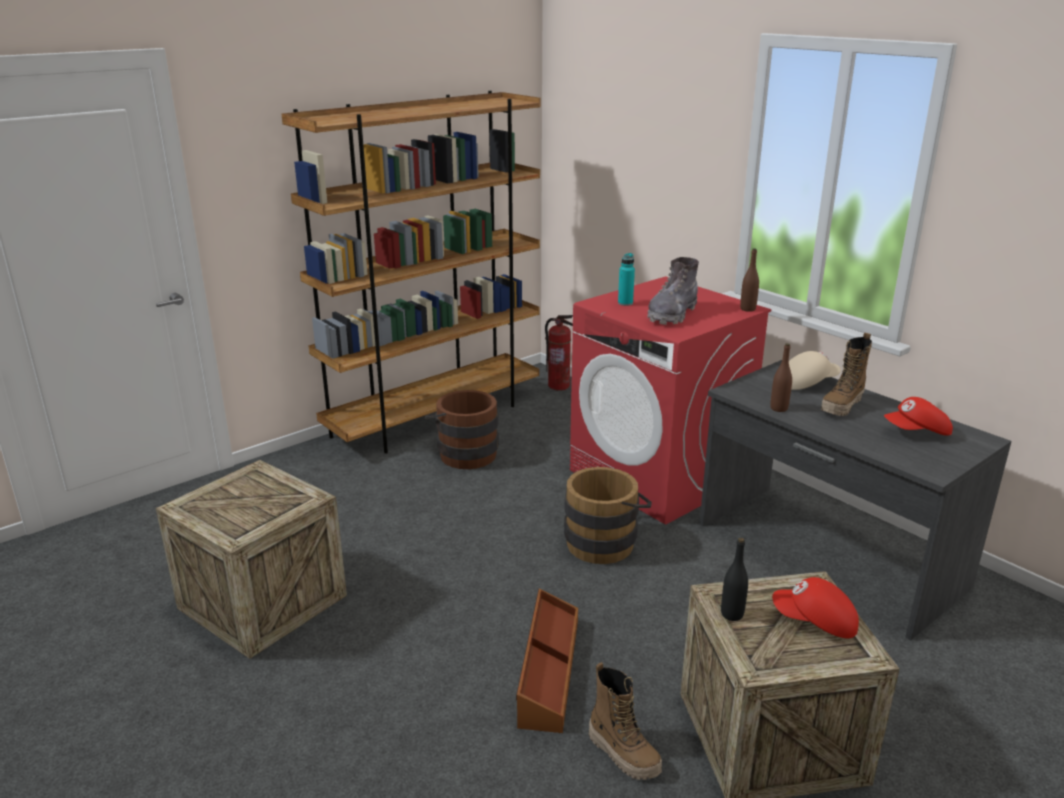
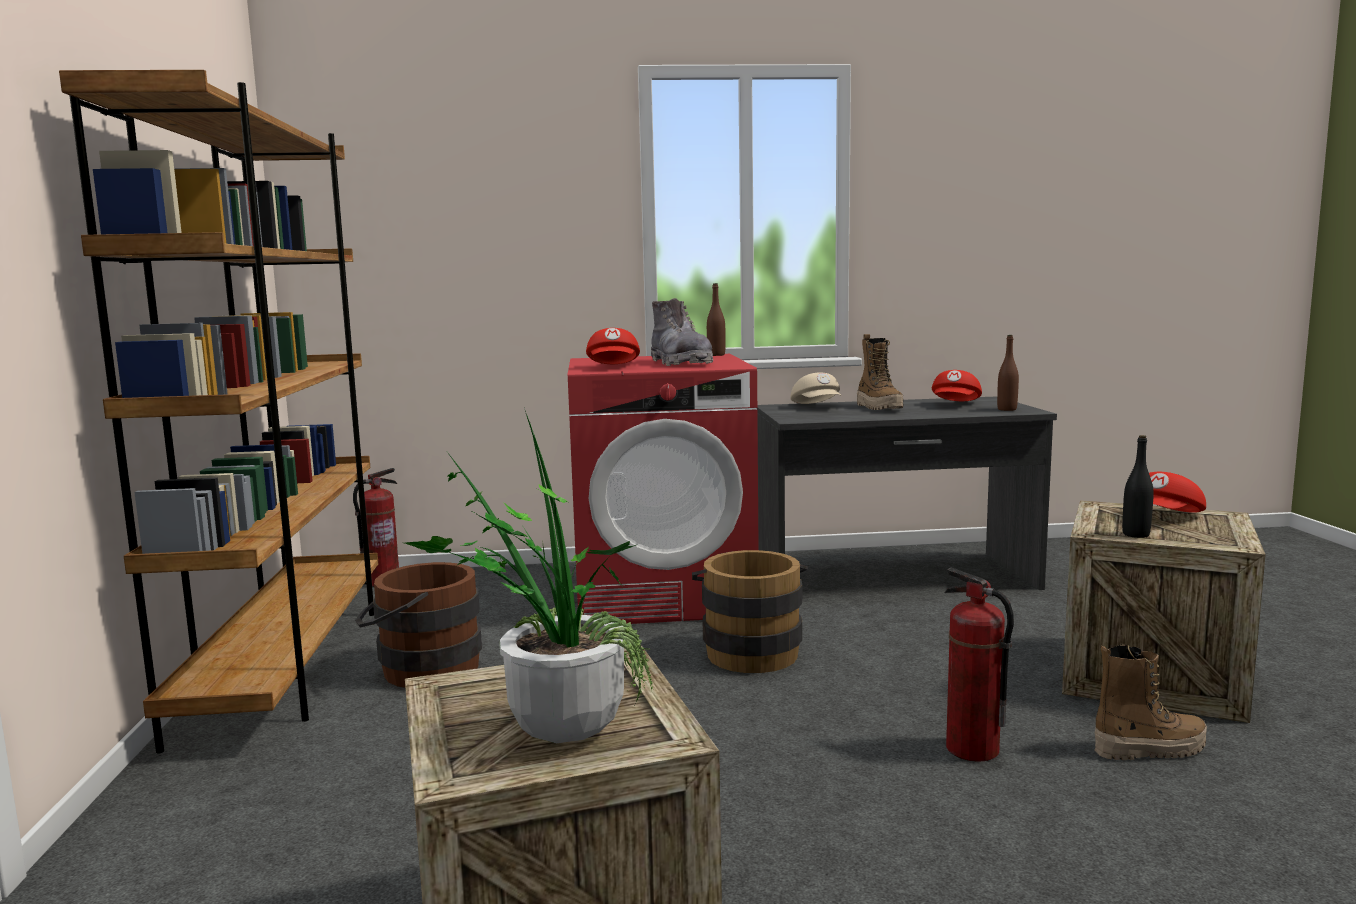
camera: 55 degrees left, 15 degrees down
(231, 508) = (548, 726): none -> potted plant
(547, 671) = (971, 749): brown storage box -> fire extinguisher
(625, 303) = (614, 367): turquoise bottle -> red cap
(779, 408) = (856, 417): brown bottle -> brown bottle (1007, 409)
(807, 383) = (817, 407): beige cap -> beige cap turned 150 degrees clockwise

